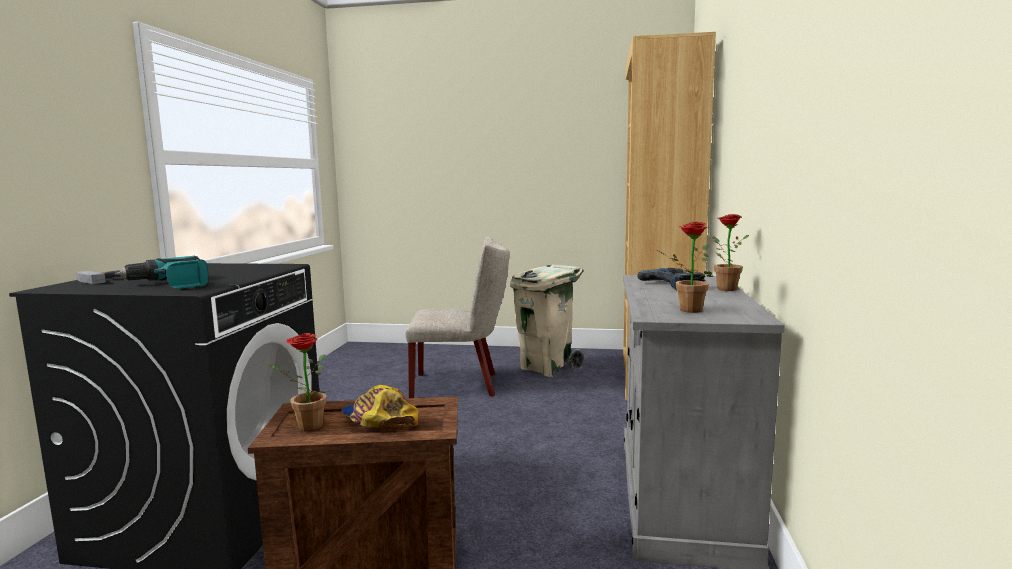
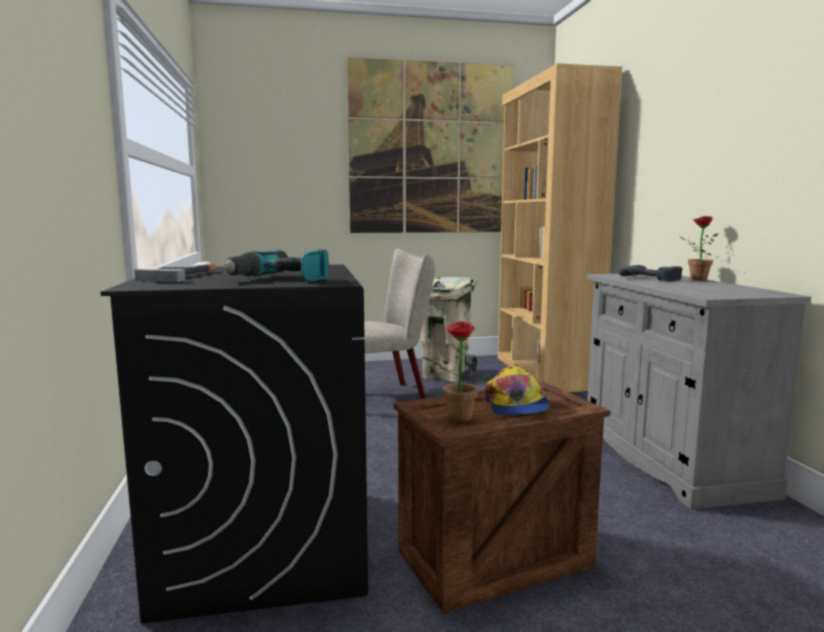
camera: 20 degrees left, 0 degrees up
(378, 420) = (516, 405): cap -> cap turned 120 degrees counterclockwise
(551, 130) = (431, 149): none -> picture
(685, 310) = (718, 291): potted plant -> none

